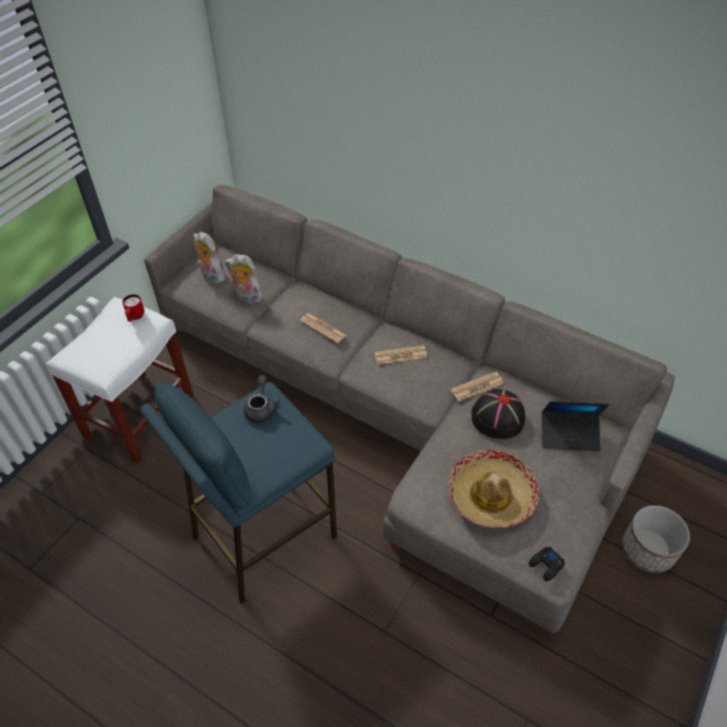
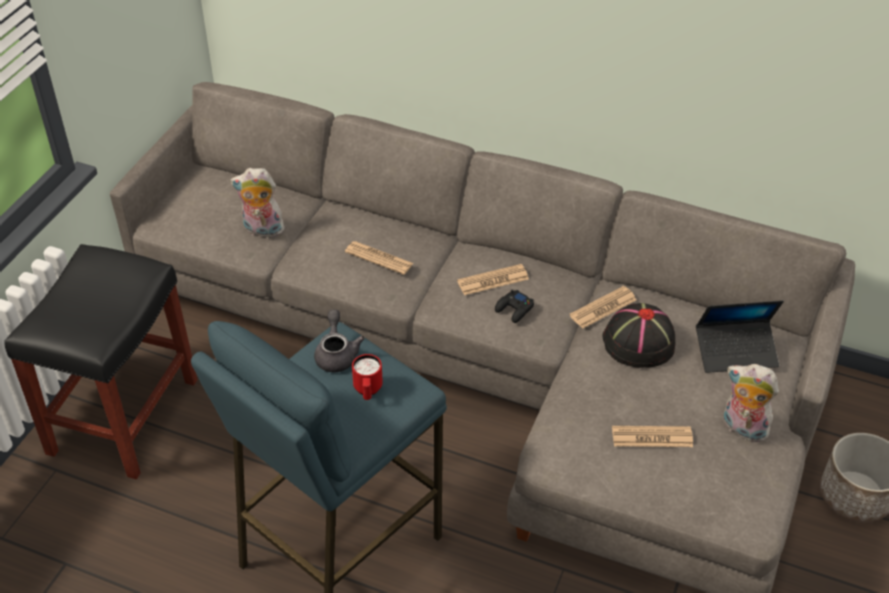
camera: 10 degrees left, 5 degrees down
(135, 317) = (120, 266): red mug -> red mug (368, 391)
(140, 414) = (124, 414): white stool -> black stool
(211, 276) = (205, 207): plush toy -> plush toy (742, 429)
(491, 495) = (652, 437): hat -> newspaper
(546, 565) = (741, 513): black game controller -> black game controller (514, 309)

